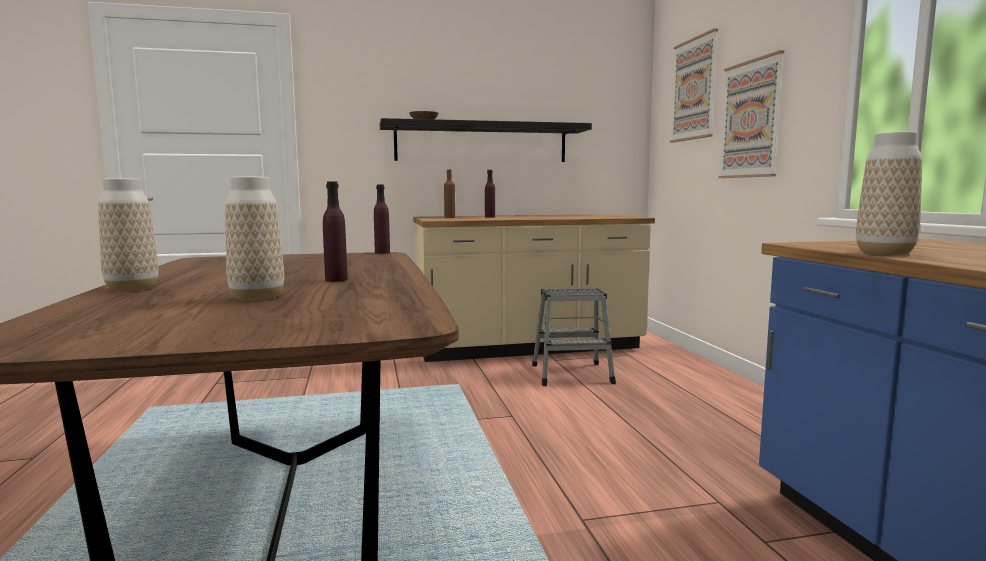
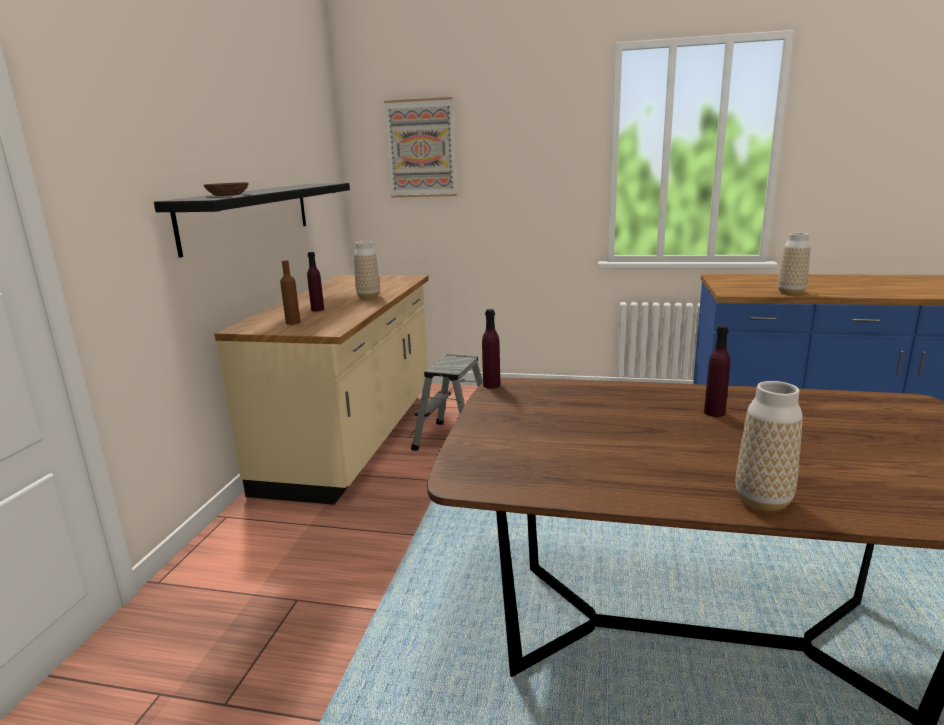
camera: 65 degrees left, 10 degrees up
(257, 297) = (818, 442): vase -> vase (368, 296)
(750, 119) = (508, 185): picture -> none

